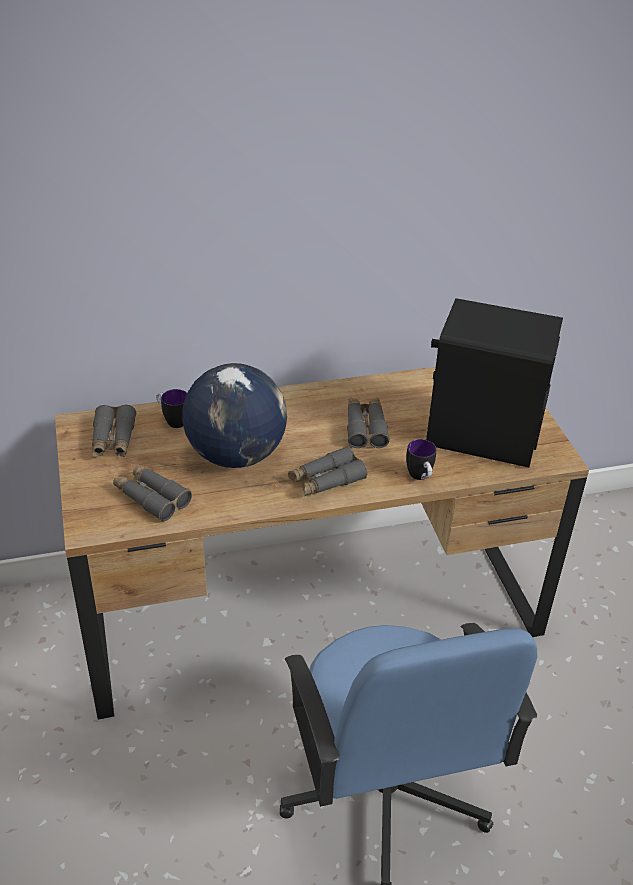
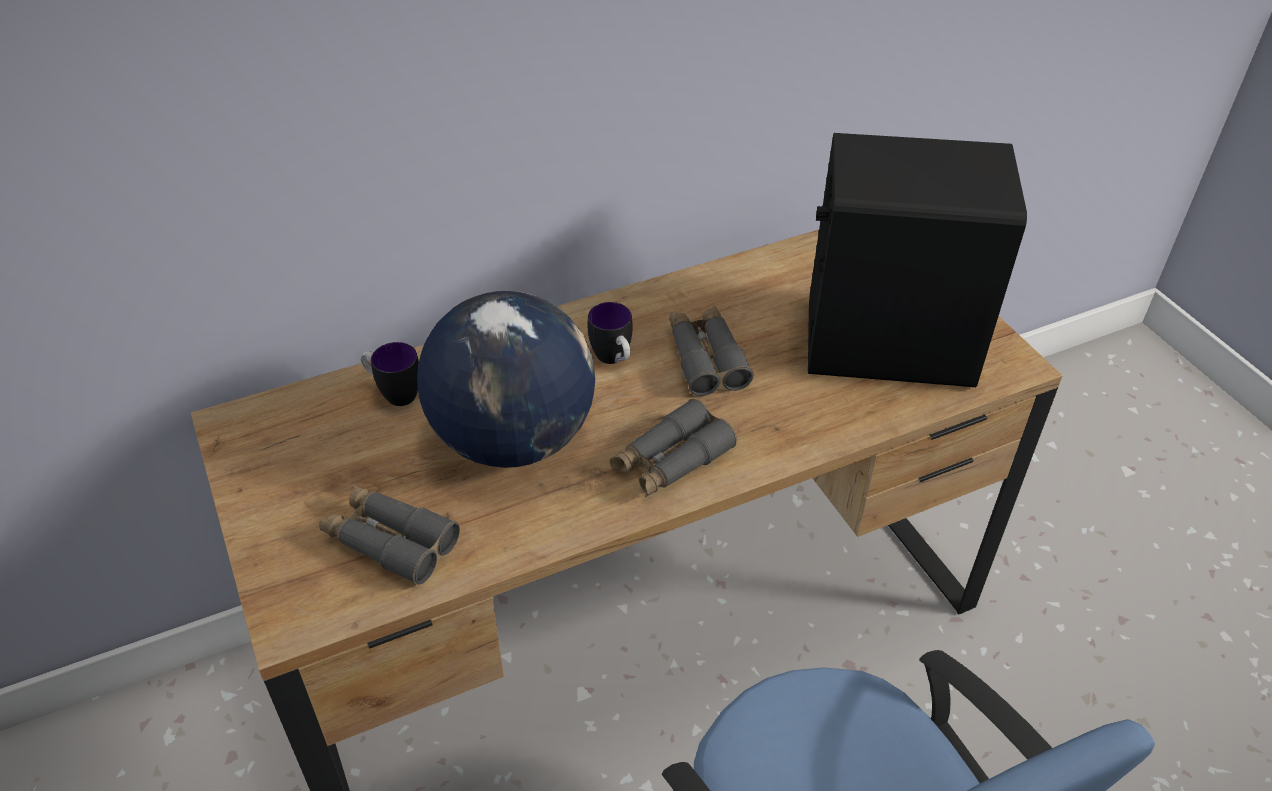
camera: 10 degrees left, 5 degrees up
(113, 440) = (301, 444): grey binoculars -> none
(420, 478) = (817, 431): mug -> mug (614, 360)

